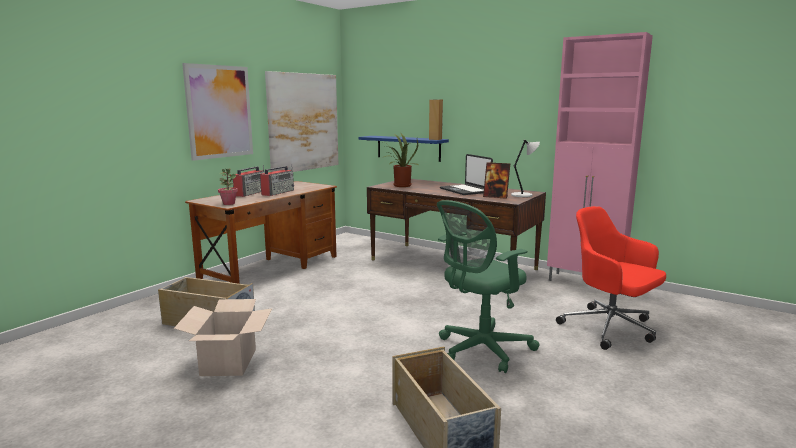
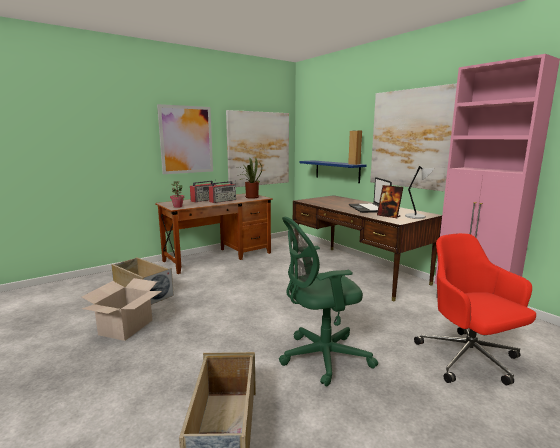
camera: 20 degrees right, 0 degrees up
(400, 186) = (319, 201): potted plant -> potted plant (250, 197)
(505, 110) = (412, 139): none -> picture

